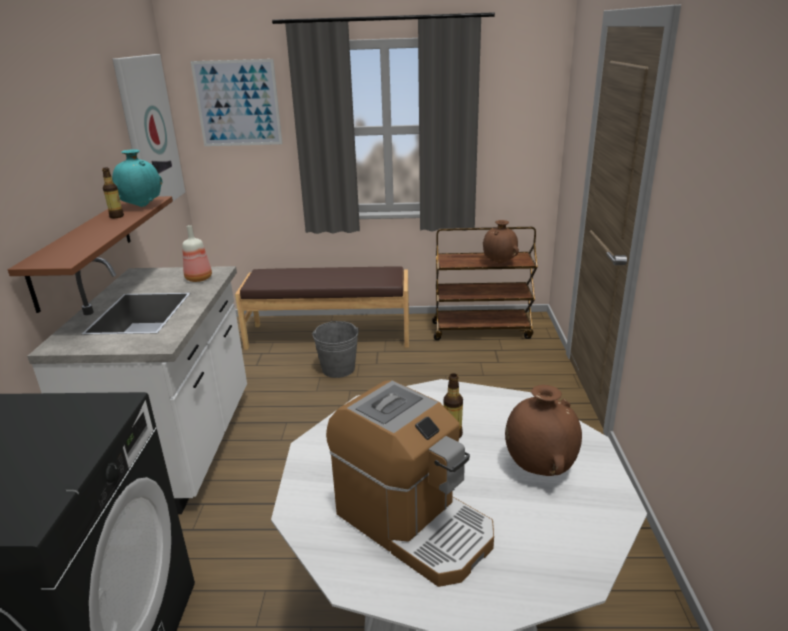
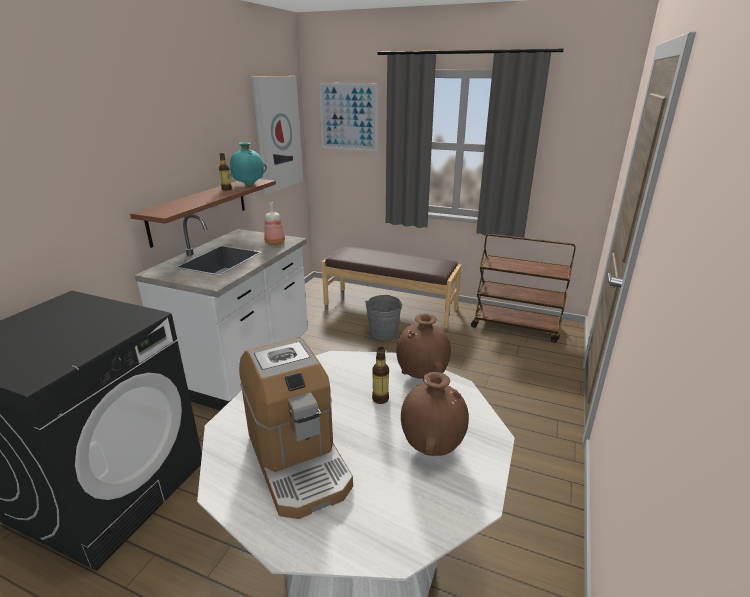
camera: 20 degrees right, 0 degrees up
(499, 263) = (536, 271): brown vase -> brown vase (422, 376)

